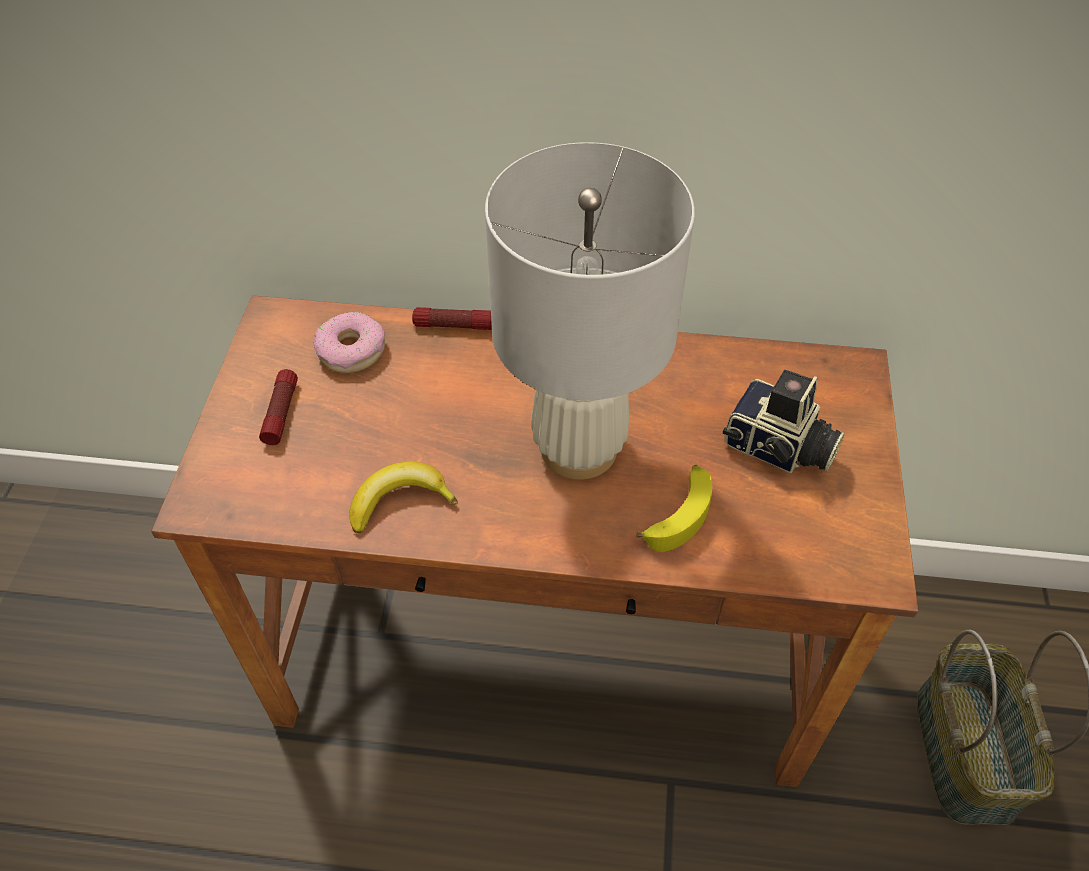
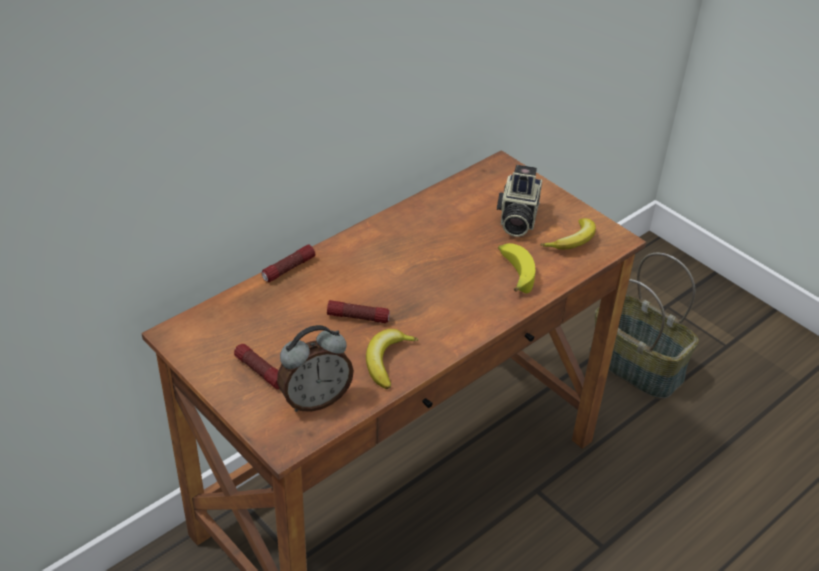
camera: 50 degrees left, 10 degrees down
(282, 484) = (315, 399): none -> alarm clock
(351, 350) = (251, 317): donut -> none
(442, 430) = (358, 317): none -> flashlight
(579, 448) = (434, 278): white table lamp -> none
(778, 449) = (516, 219): camera -> camera turned 120 degrees clockwise
(812, 532) = (573, 241): none -> banana

